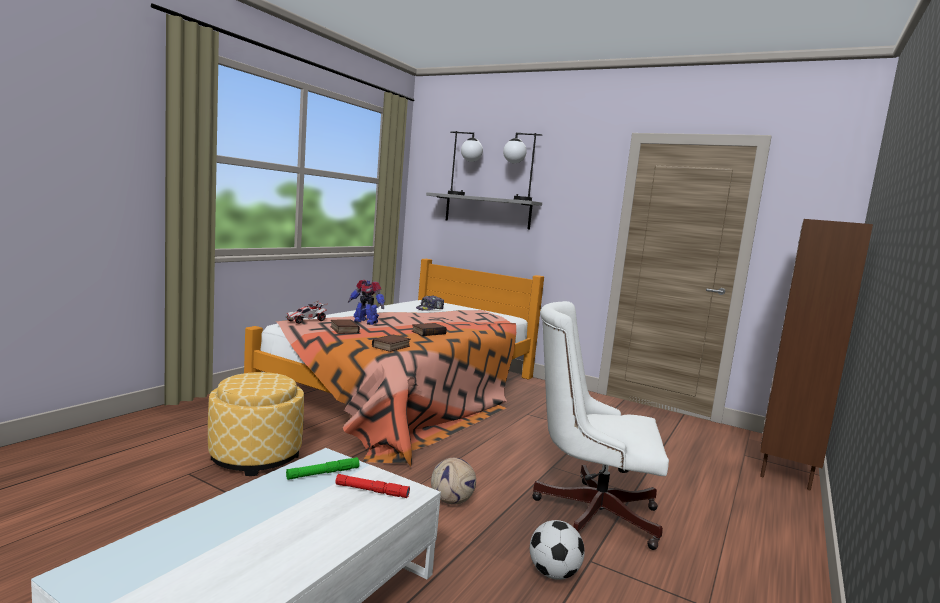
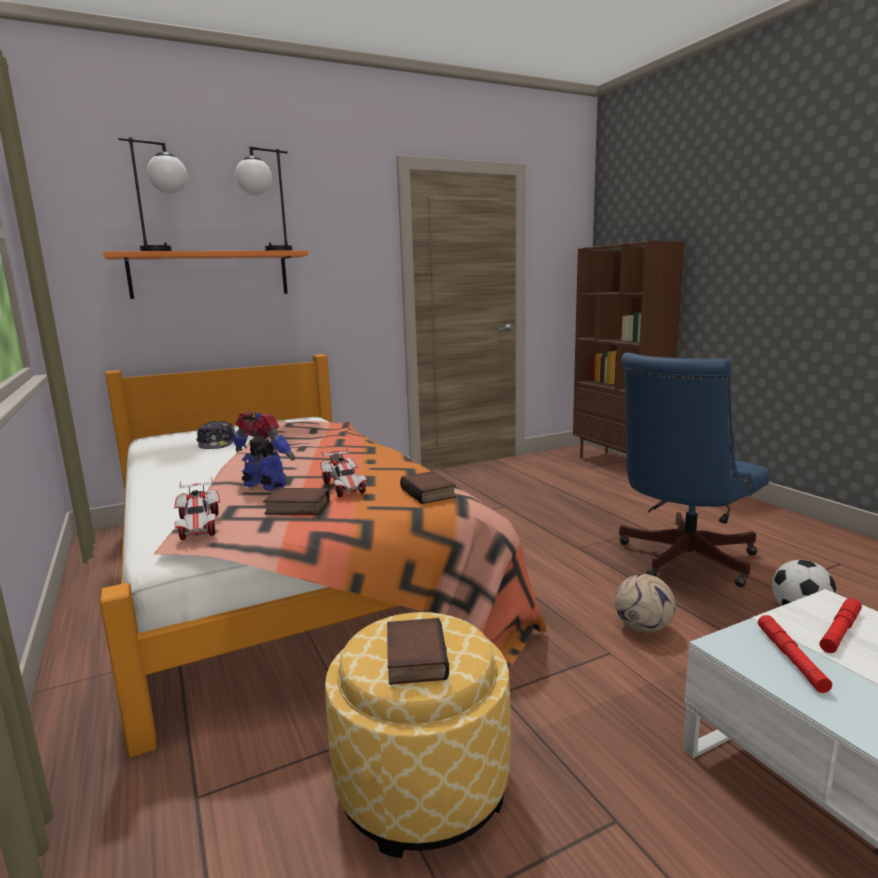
camera: 55 degrees left, 5 degrees up
(323, 473) = (791, 658): green flashlight -> red flashlight
(366, 322) = (264, 486): toy robot -> toy robot turned 120 degrees counterclockwise
(381, 333) = (345, 487): none -> toy car
(428, 332) = (366, 463): book -> book (413, 657)
(487, 211) = (210, 274): grey shelf -> orange shelf
(588, 512) = (681, 560): white office chair -> blue office chair

